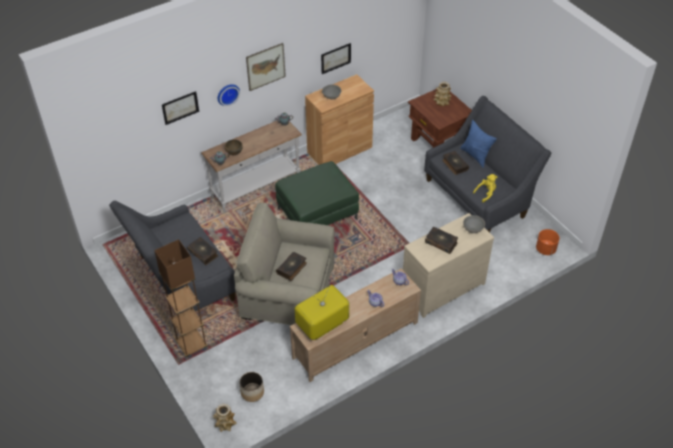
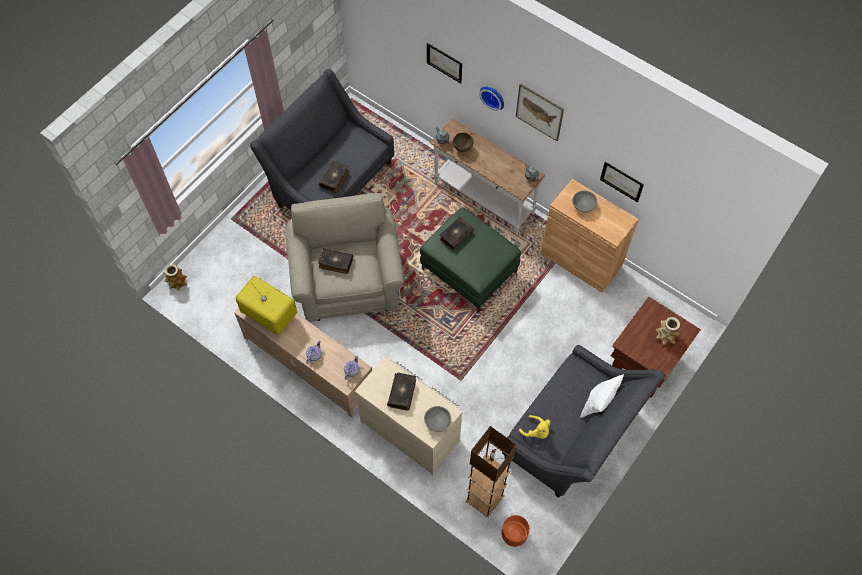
camera: 70 degrees right, 15 degrees up
(191, 344) = (256, 221): brown floor lamp -> brown floor lamp (484, 499)
(252, 392) = (217, 292): planter -> none
(454, 165) = (569, 383): book -> book (456, 235)
(476, 156) = (598, 404): blue pillow -> white pillow

